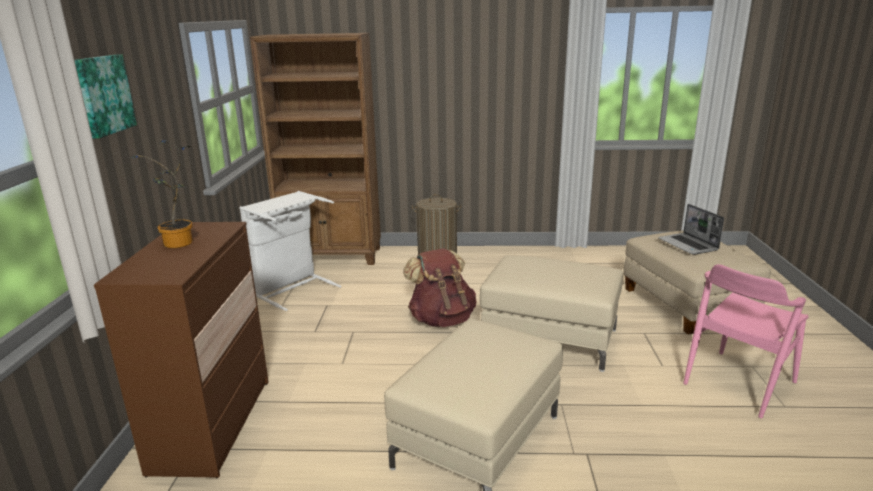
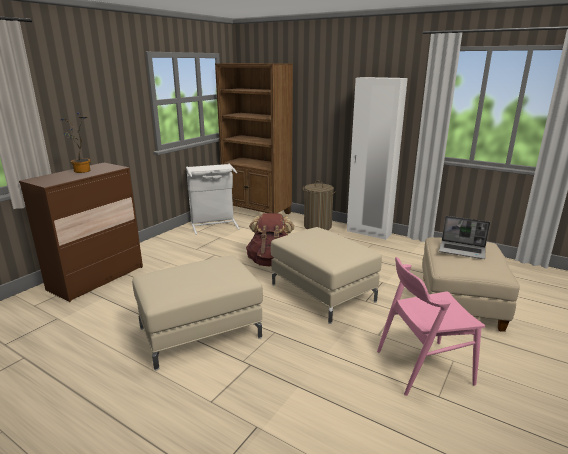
camera: 30 degrees right, 0 degrees up
(103, 95) = (64, 86): picture -> none
(505, 251) = (368, 233): none -> white wardrobe
(688, 245) = (462, 251): laptop -> laptop turned 75 degrees counterclockwise

